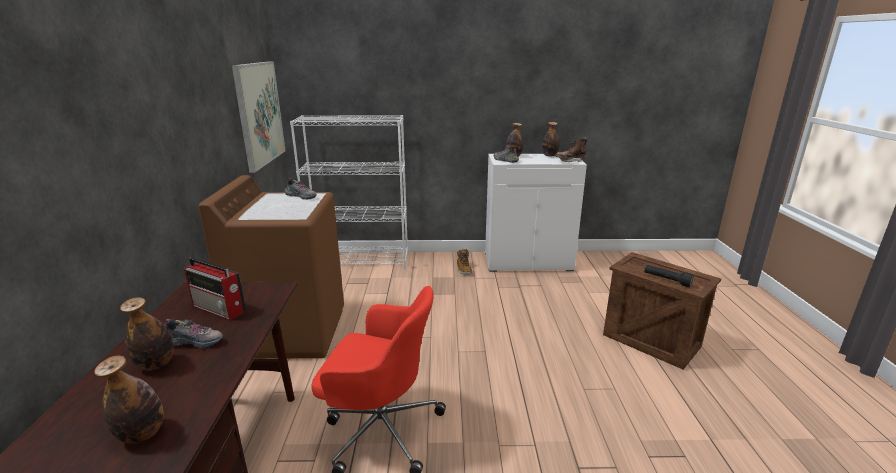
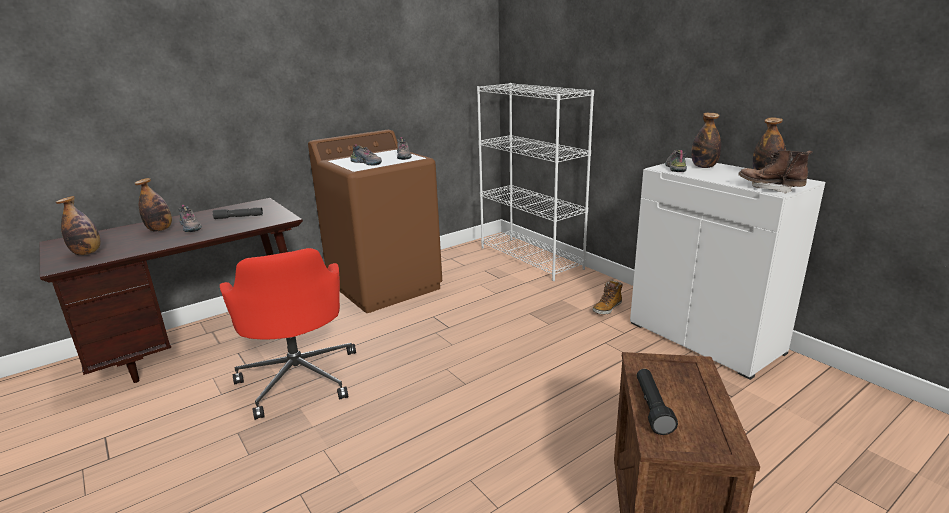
camera: 55 degrees right, 0 degrees up
(219, 309) = (239, 217): radio -> grey flashlight
(259, 114) = (451, 76): picture -> none
(290, 210) = (367, 163): none -> shoe

